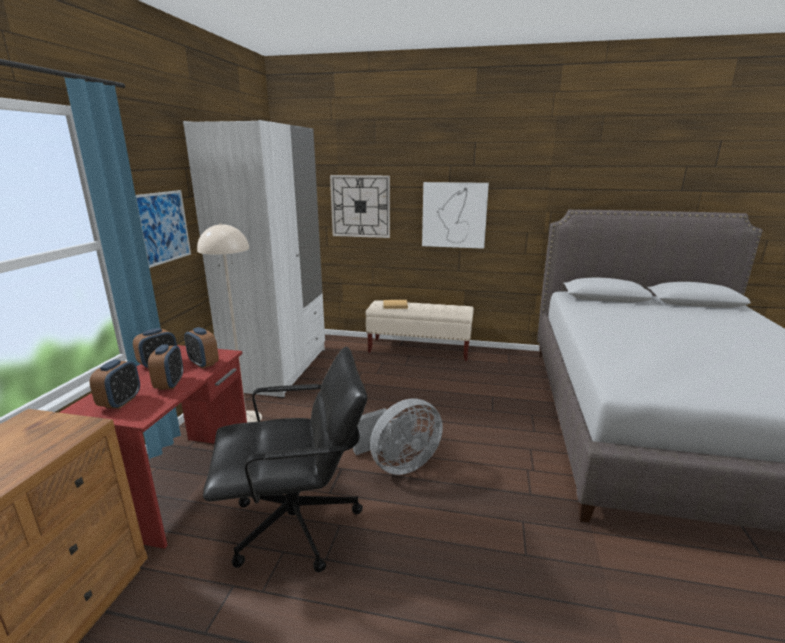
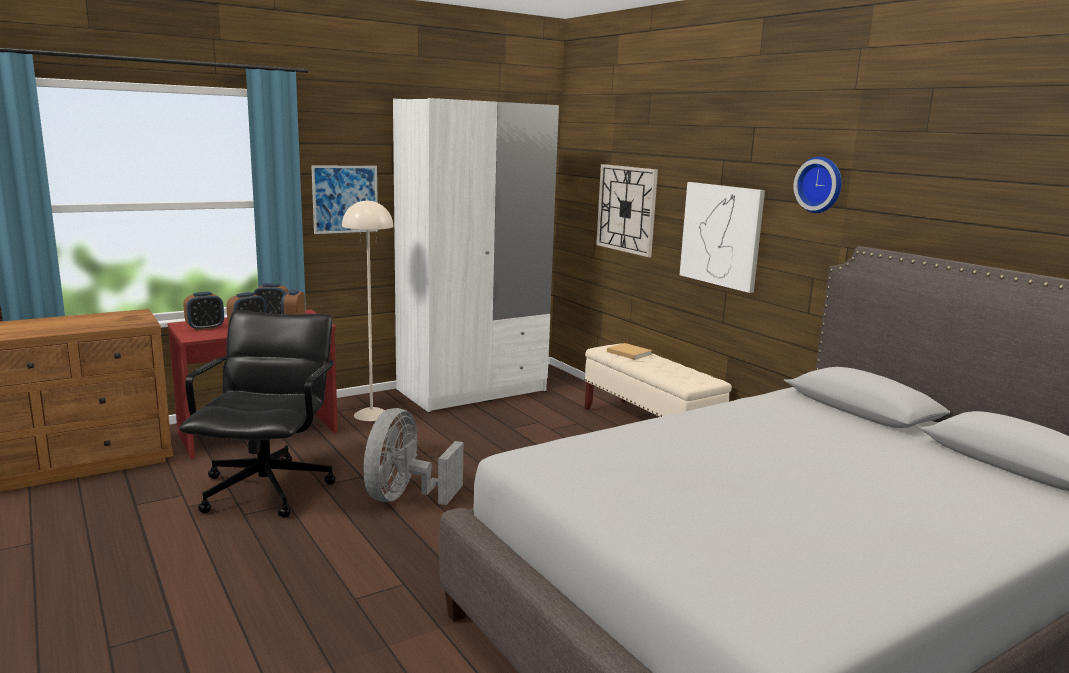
camera: 45 degrees right, 5 degrees down
(297, 525) = (267, 489): black office chair -> black office chair turned 120 degrees counterclockwise
(399, 465) = (405, 497): grey fan -> grey fan turned 90 degrees clockwise
(531, 176) = (820, 184): none -> wall clock

